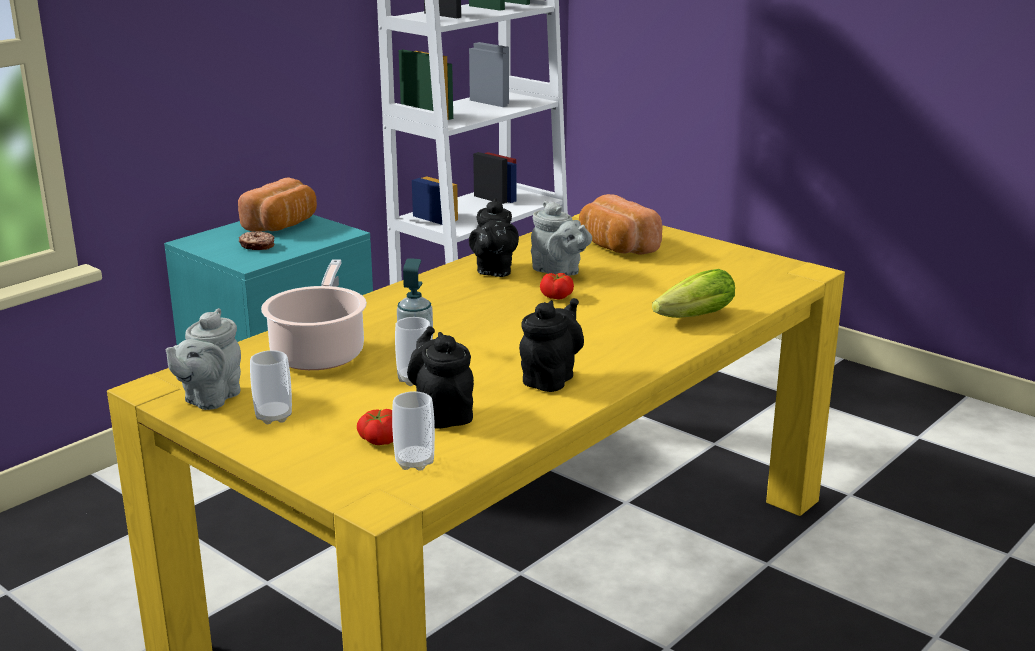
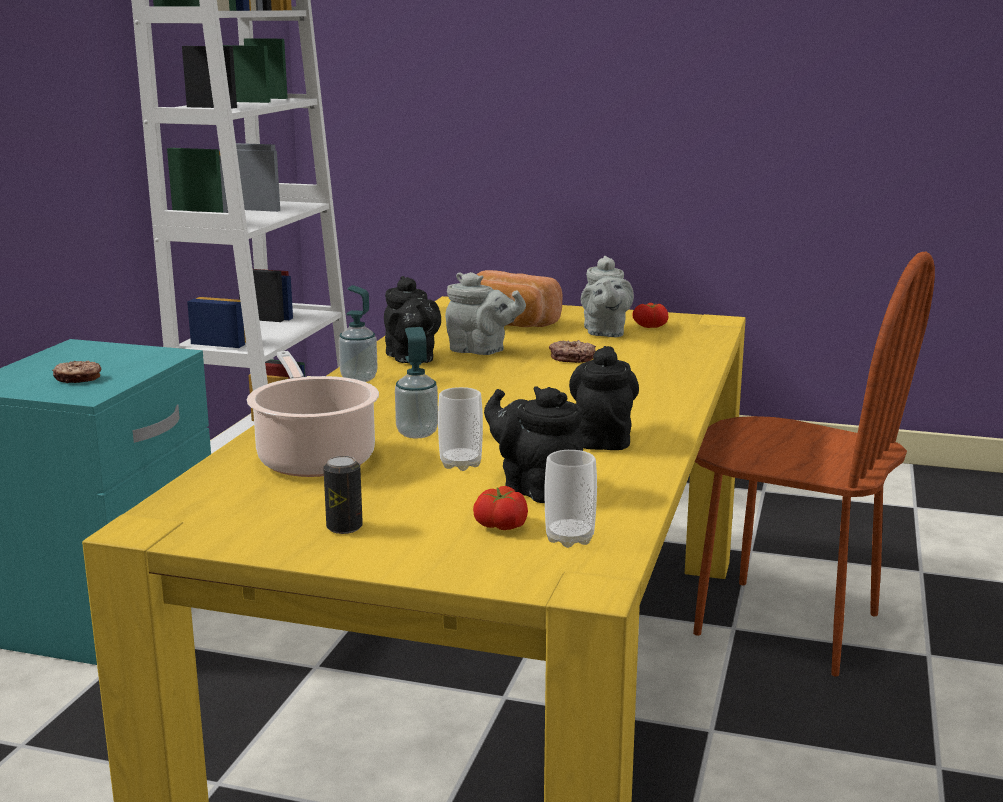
camera: 25 degrees left, 5 degrees down
(209, 399) = (237, 525): grey teapot -> grey teapot (604, 333)
(274, 417) = (344, 527): cup -> can
(283, 225) = (86, 356): bread -> none
(431, 284) = (359, 379): none -> soap dispenser
(557, 296) = (509, 371): tomato -> tomato (651, 326)
(626, 292) = (572, 358): none -> donut
(690, 318) = (664, 370): lettuce -> none
(820, 573) = (786, 625): none -> brown chair

